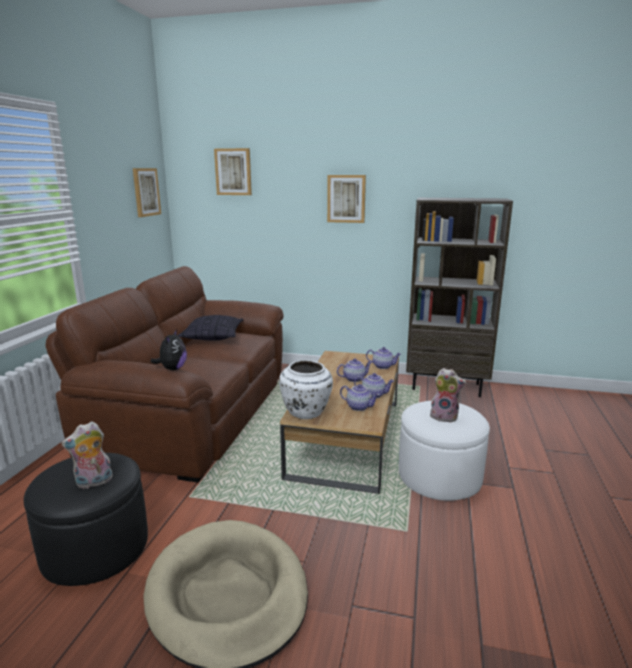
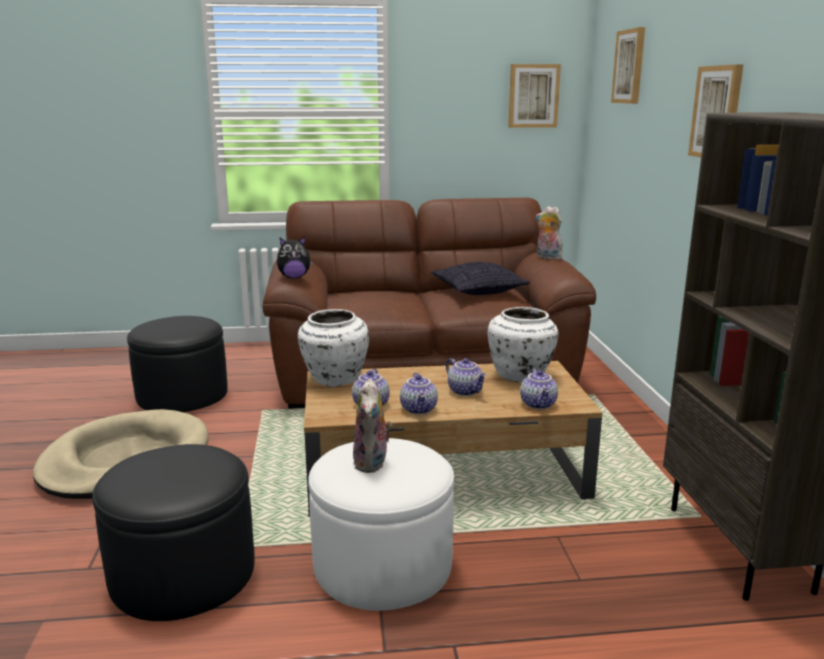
camera: 70 degrees right, 0 degrees up
(93, 483) = (163, 330): plush toy -> plush toy (547, 257)
(341, 362) = (521, 376): none -> white vase
(433, 560) = (183, 574): none -> black ottoman

